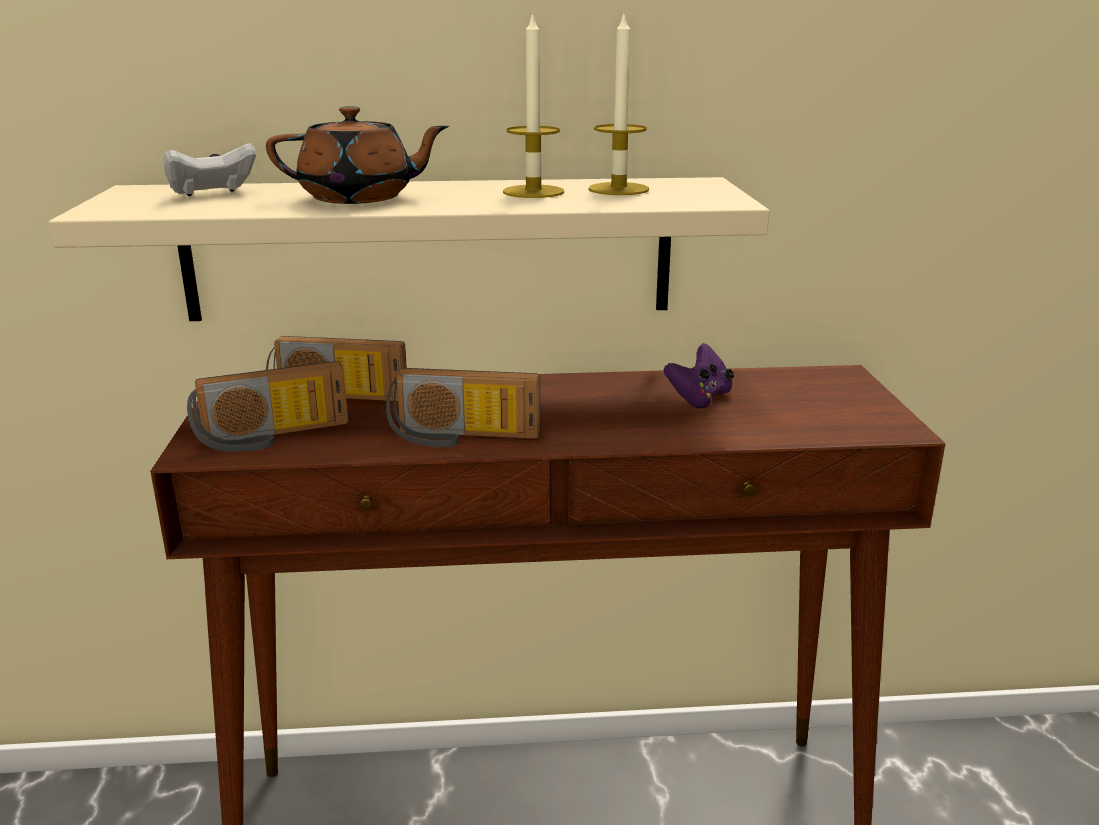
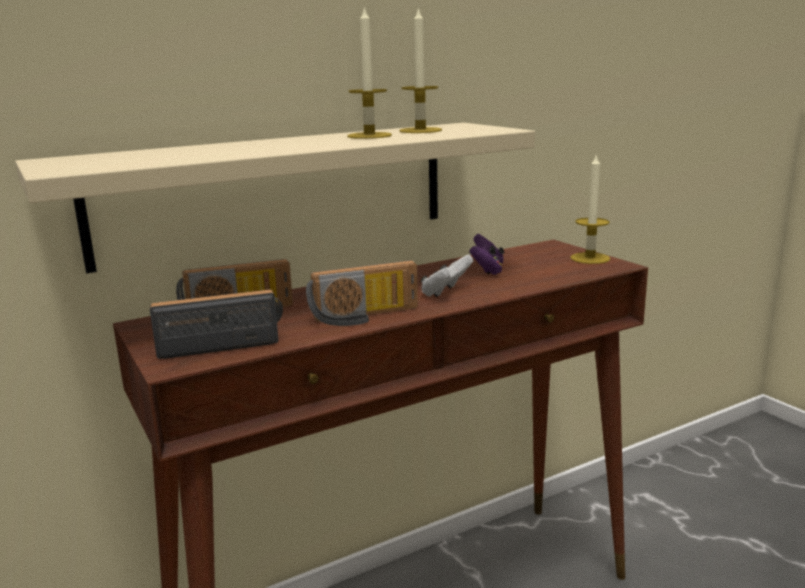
camera: 25 degrees left, 5 degrees down
(212, 194) = (127, 156): white game controller -> white game controller (445, 292)
(273, 437) = (222, 343): radio -> radio turned 150 degrees counterclockwise
(359, 198) = (255, 147): brown teapot -> none
(872, 409) = (590, 258): none -> candle

